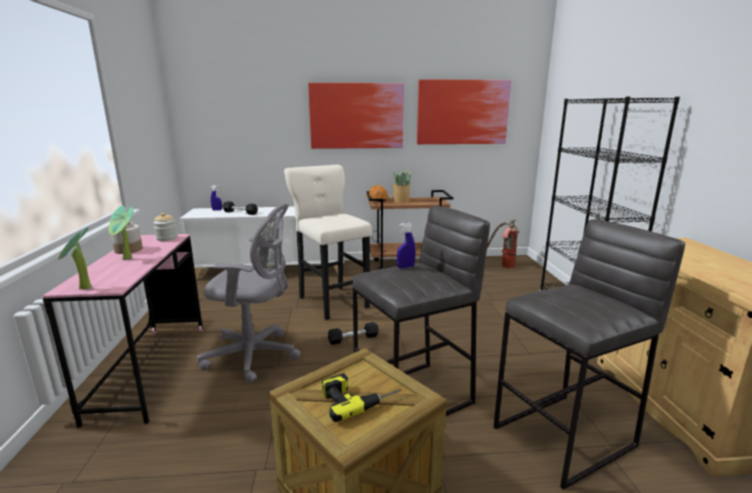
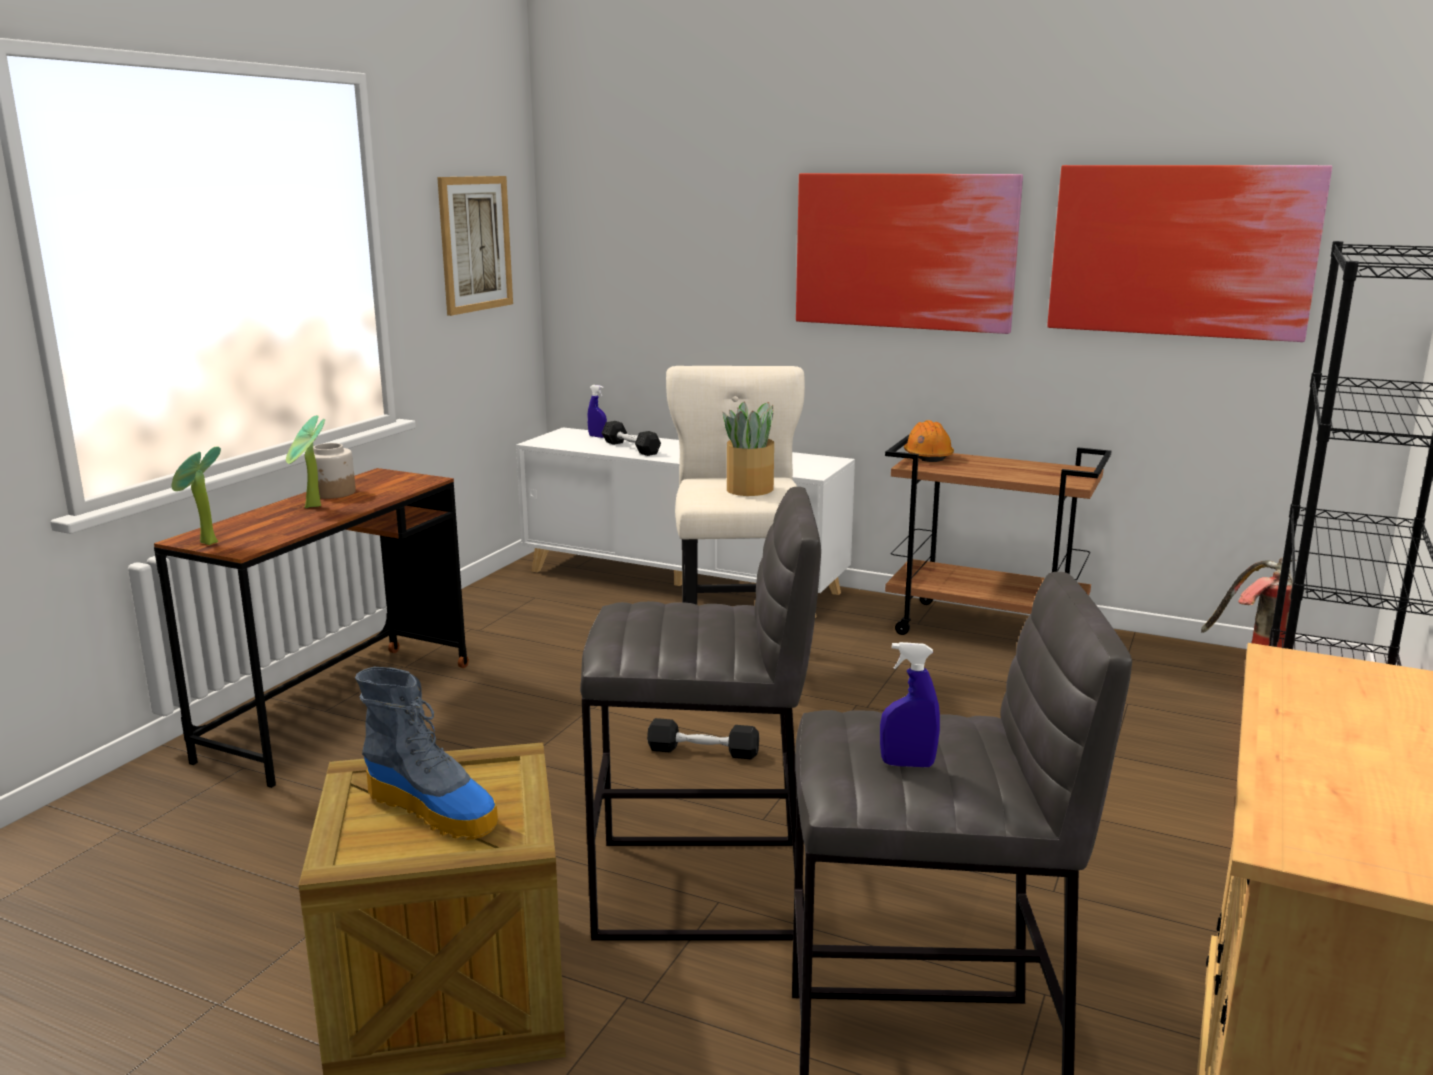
camera: 30 degrees right, 0 degrees up
(147, 116) = (475, 244): none -> picture
(151, 370) = (340, 710): pink desk -> brown desk
(166, 238) = (408, 481): jar -> none
(255, 356) = (506, 733): grey office chair -> none
(358, 397) = (434, 809): power drill -> boot
(401, 200) = (981, 464): potted plant -> potted plant (751, 489)
(405, 267) = (693, 607): blue spray bottle -> blue spray bottle (907, 764)

